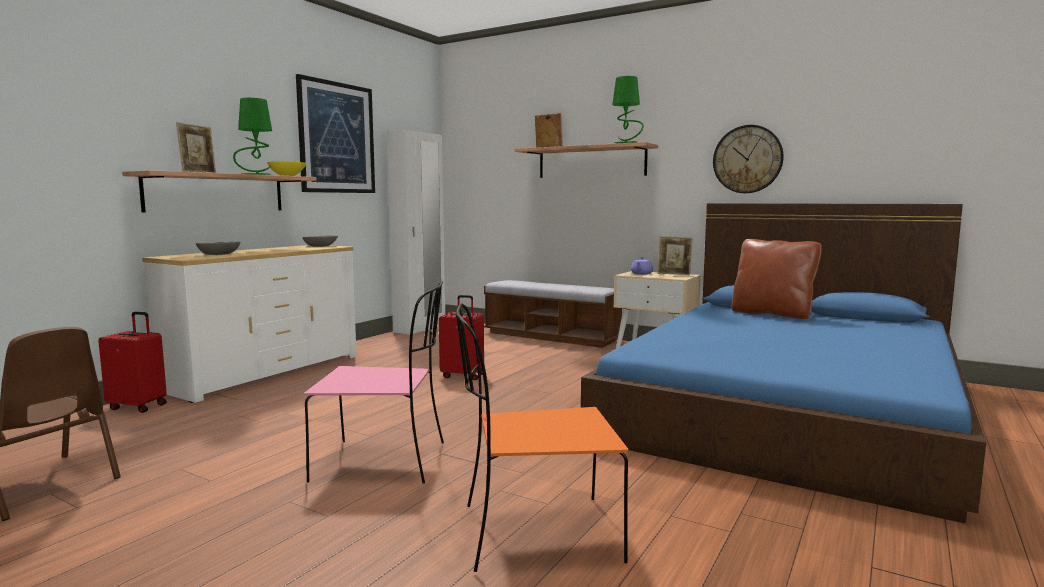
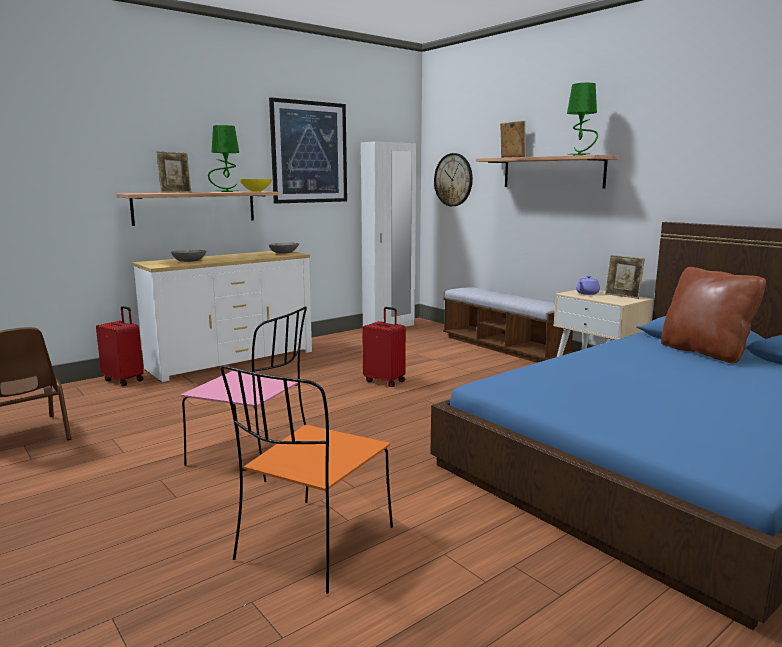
camera: 20 degrees right, 5 degrees up
(535, 533) = (313, 545): orange chair -> orange chair turned 75 degrees counterclockwise
(747, 159) = (712, 174): wall clock -> wall clock (453, 180)

